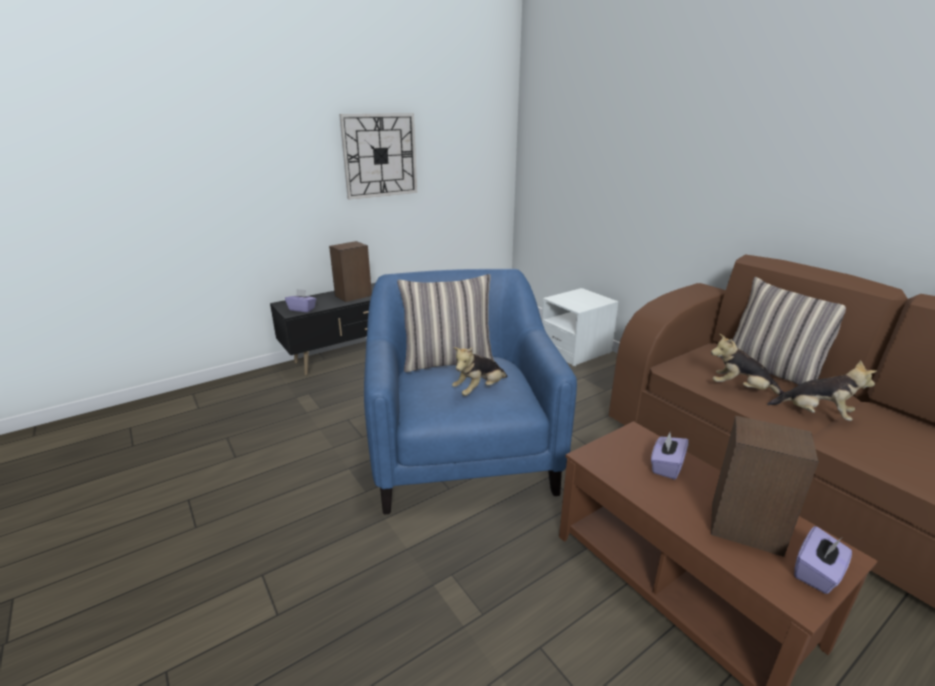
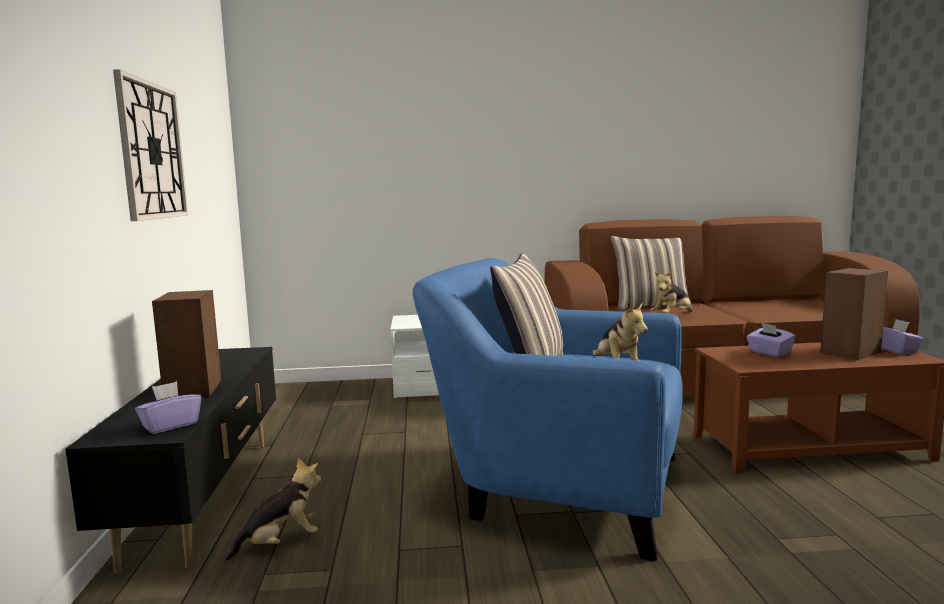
camera: 60 degrees left, 15 degrees down
(815, 414) = (720, 312): plush toy -> plush toy (280, 543)

